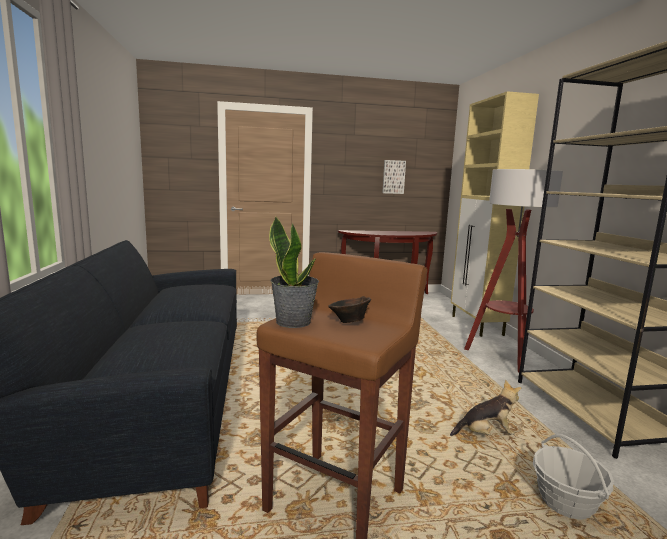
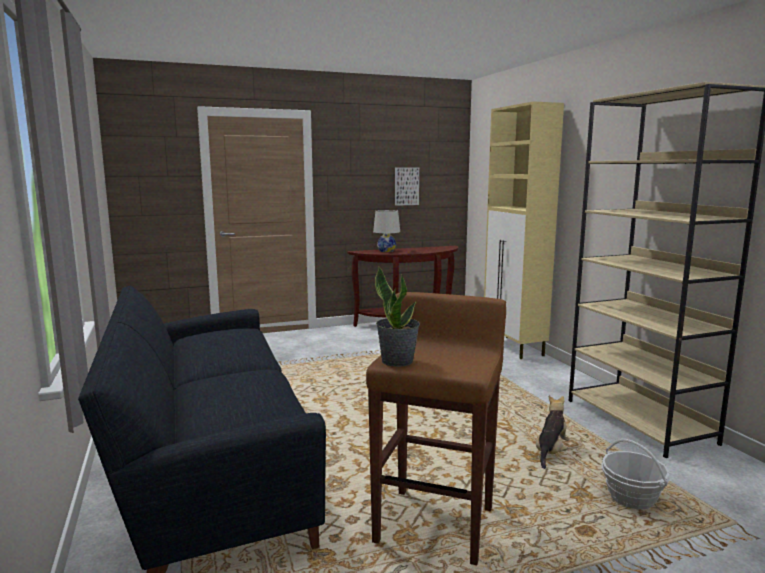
camera: 10 degrees left, 0 degrees up
(349, 321) = (445, 356): brown bowl -> none
(371, 231) = (386, 251): none -> white table lamp
(485, 434) = (551, 452): plush toy -> plush toy turned 45 degrees counterclockwise
(502, 357) = (548, 378): floor lamp -> none

